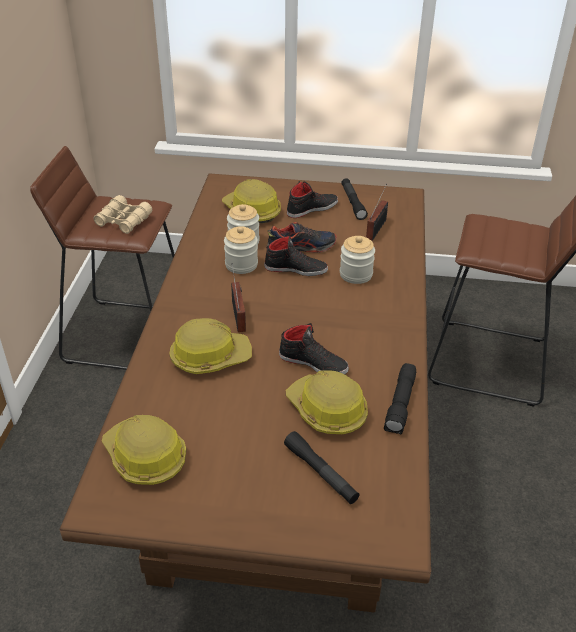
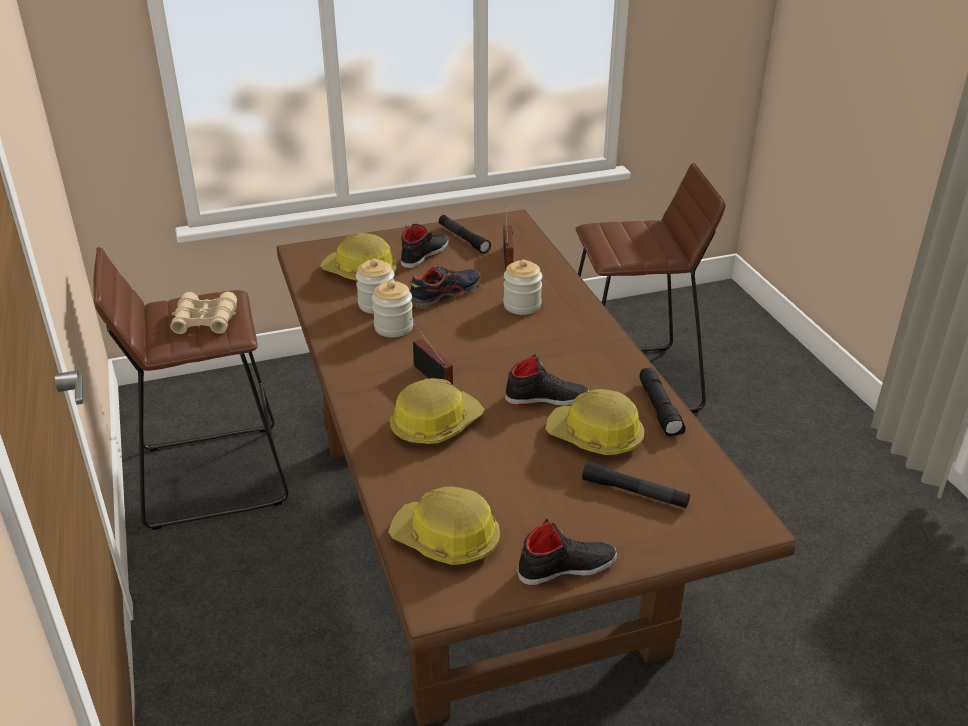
camera: 25 degrees left, 5 degrees down
(296, 268) = (455, 316): black shoe -> black shoe (566, 567)

